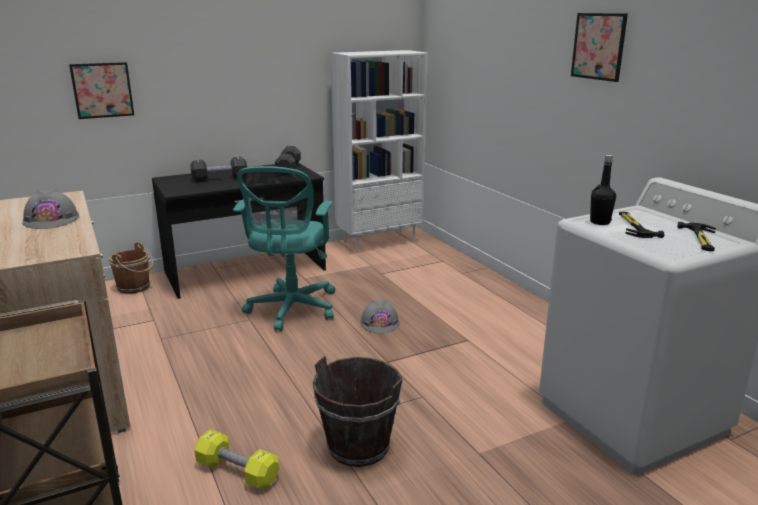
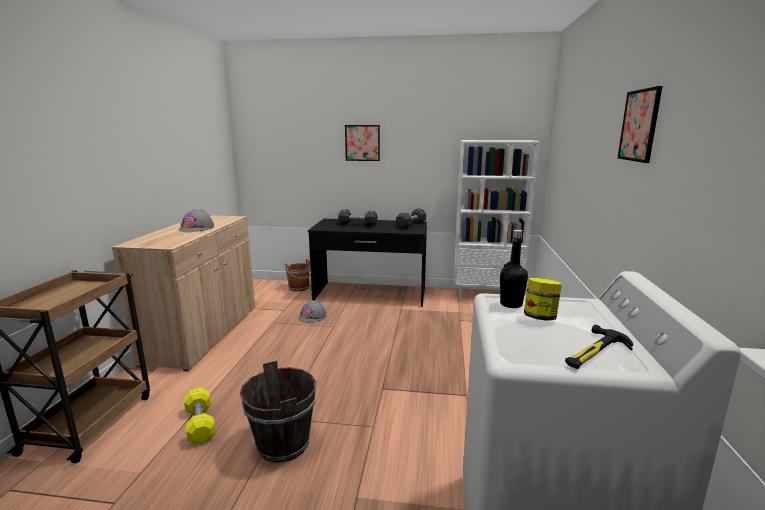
camera: 35 degrees right, 5 degrees down
(102, 90) = (300, 158): picture -> picture (362, 143)
(291, 310) = (365, 328): turquoise office chair -> none
(380, 323) = (413, 357): grey hard hat -> grey hard hat (312, 316)
(634, 226) = (540, 317): hammer -> jar

